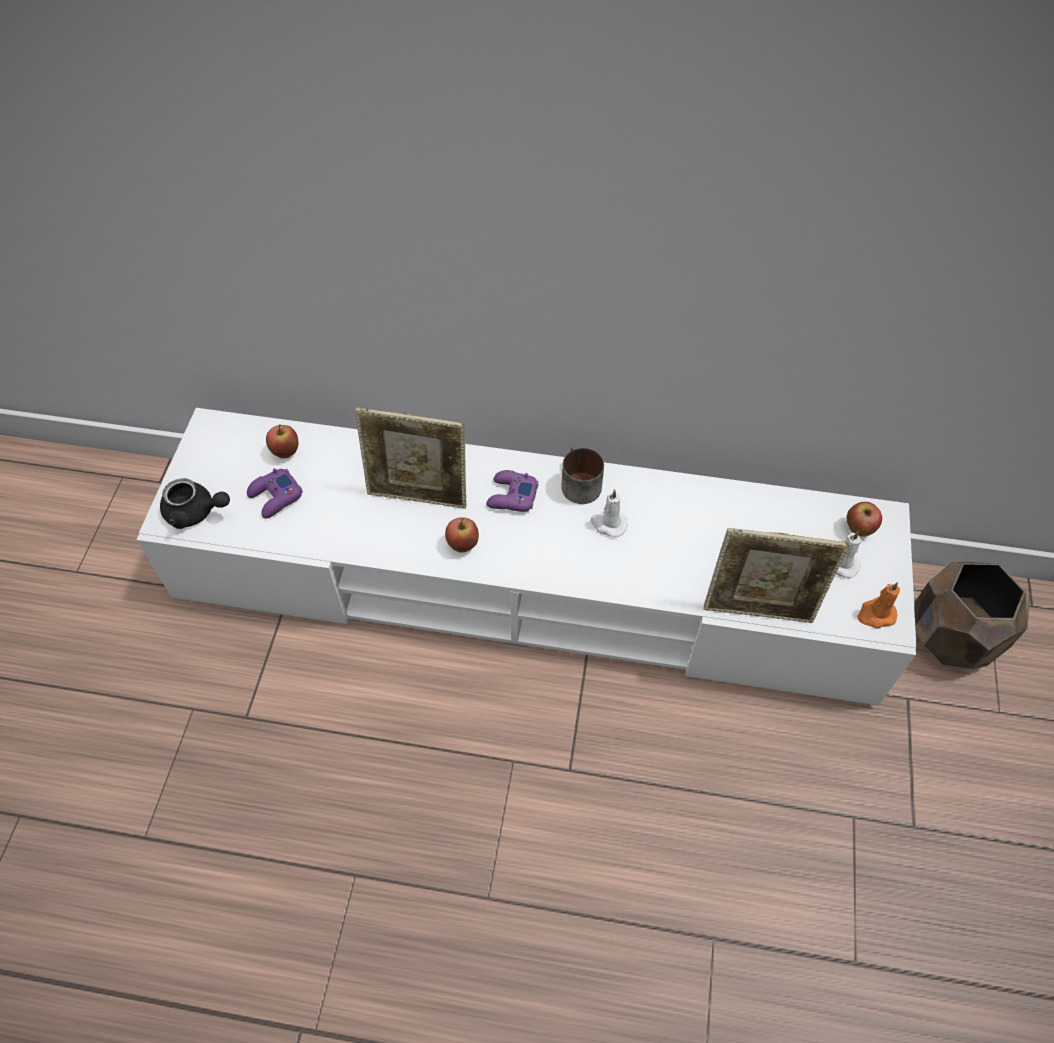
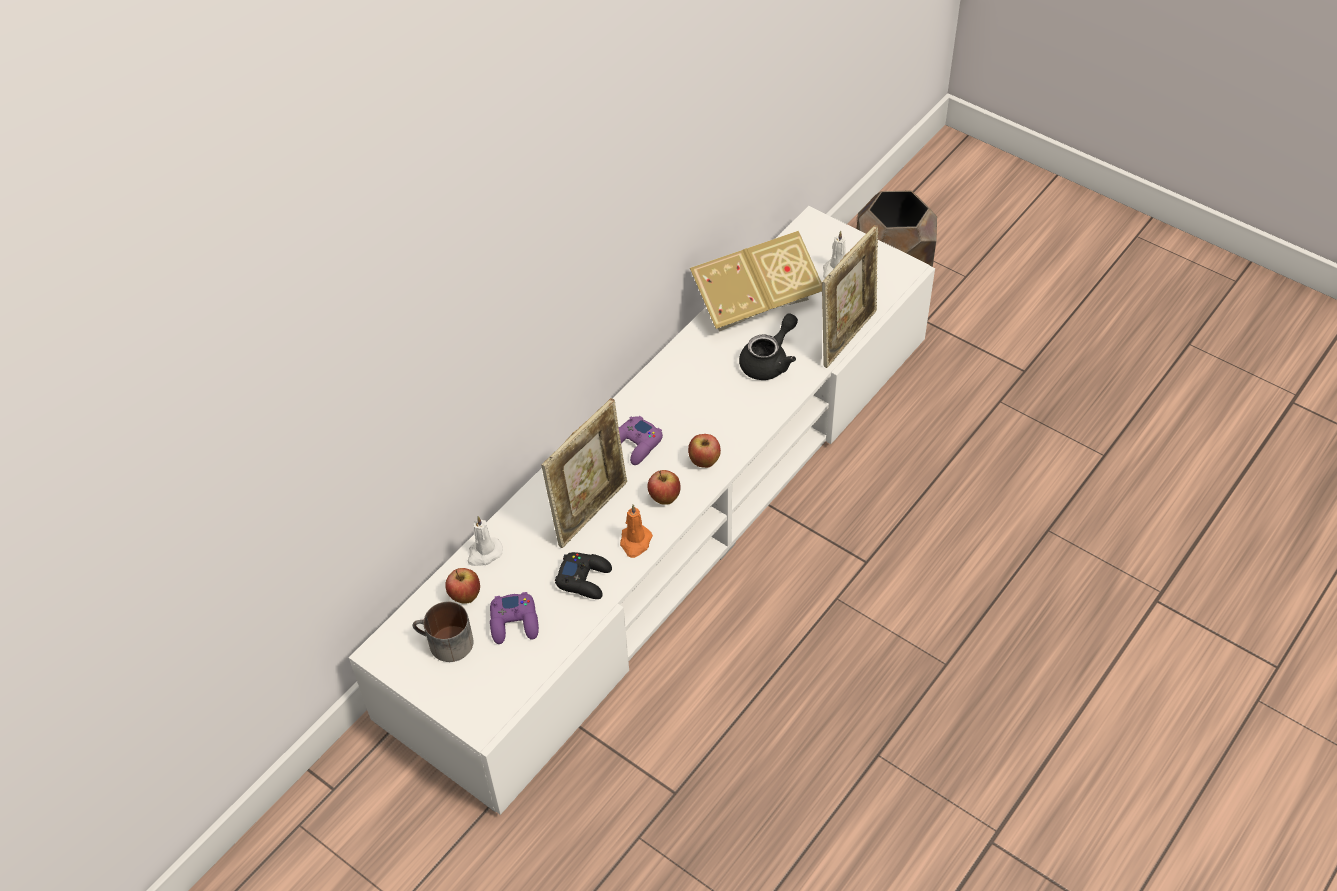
camera: 60 degrees left, 5 degrees down
(196, 512) = (488, 694): black teapot -> black teapot (769, 361)
(343, 525) = (584, 579): none -> black game controller
(578, 483) = (653, 394): mug -> mug (444, 644)
(608, 524) = (708, 391): white candle -> white candle (484, 553)
(745, 513) = (755, 302): none -> book
(858, 529) = (813, 244): apple -> apple (704, 462)
(876, 615) = (891, 272): orange candle -> orange candle (635, 542)

